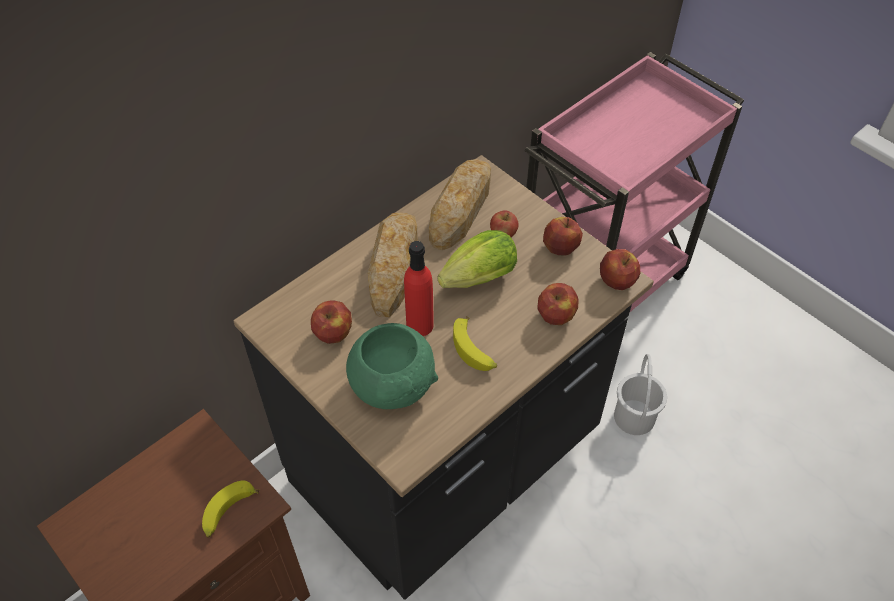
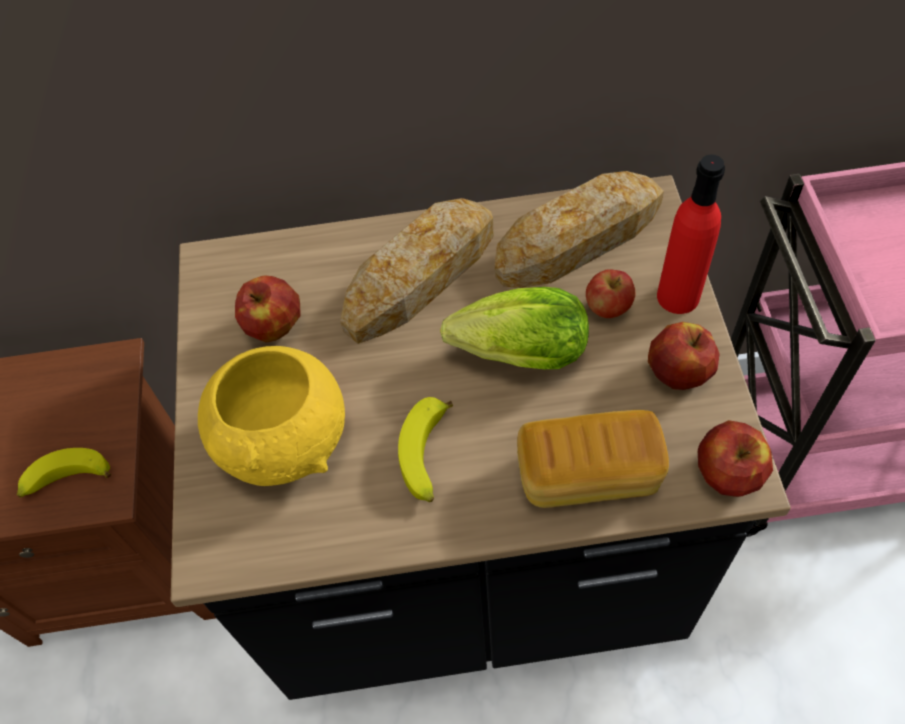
camera: 40 degrees right, 5 degrees up
(392, 384) = (284, 440): green bowl -> yellow bowl
(420, 325) = (386, 377): red bottle -> red bottle (678, 296)
(556, 315) = (588, 474): apple -> bread
(633, 417) = (756, 656): white bucket -> none

